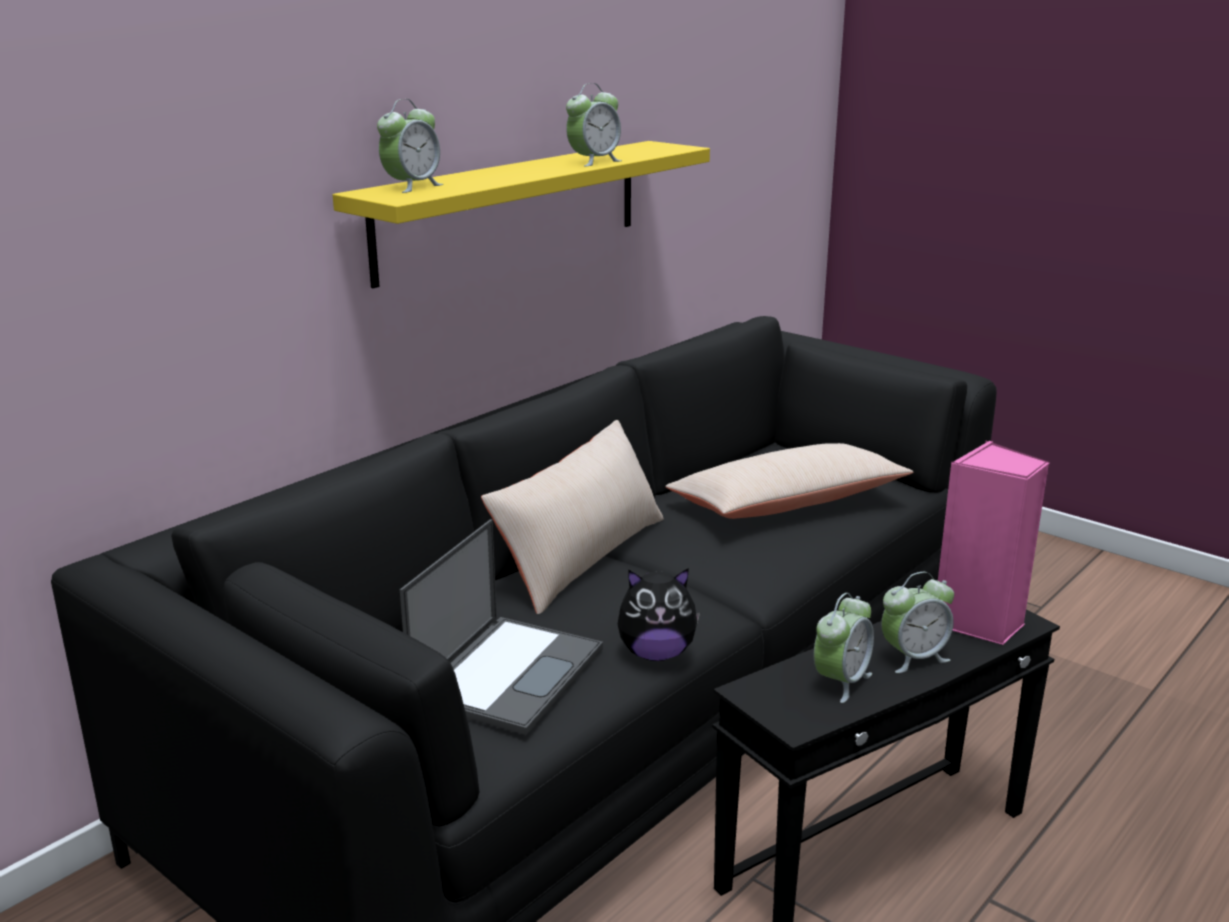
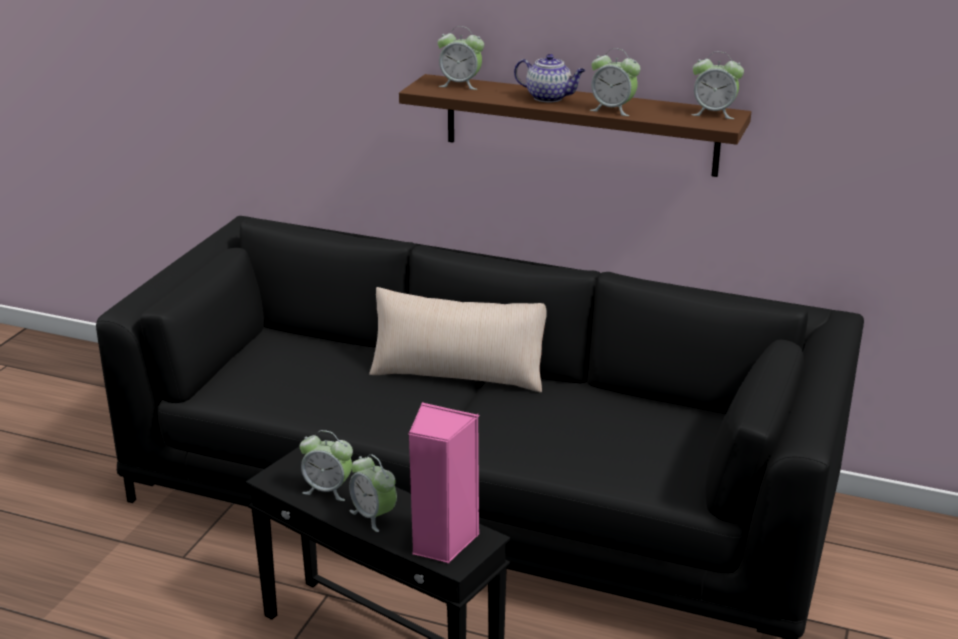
camera: 70 degrees right, 5 degrees up
(509, 672) = (294, 379): laptop -> none
(511, 209) = (580, 125): yellow shelf -> brown shelf
(519, 171) = (550, 98): none -> teapot
(645, 146) = (714, 113): none -> alarm clock
(656, 653) = (346, 424): plush toy -> none
(787, 504) = (606, 438): beige pillow -> none

